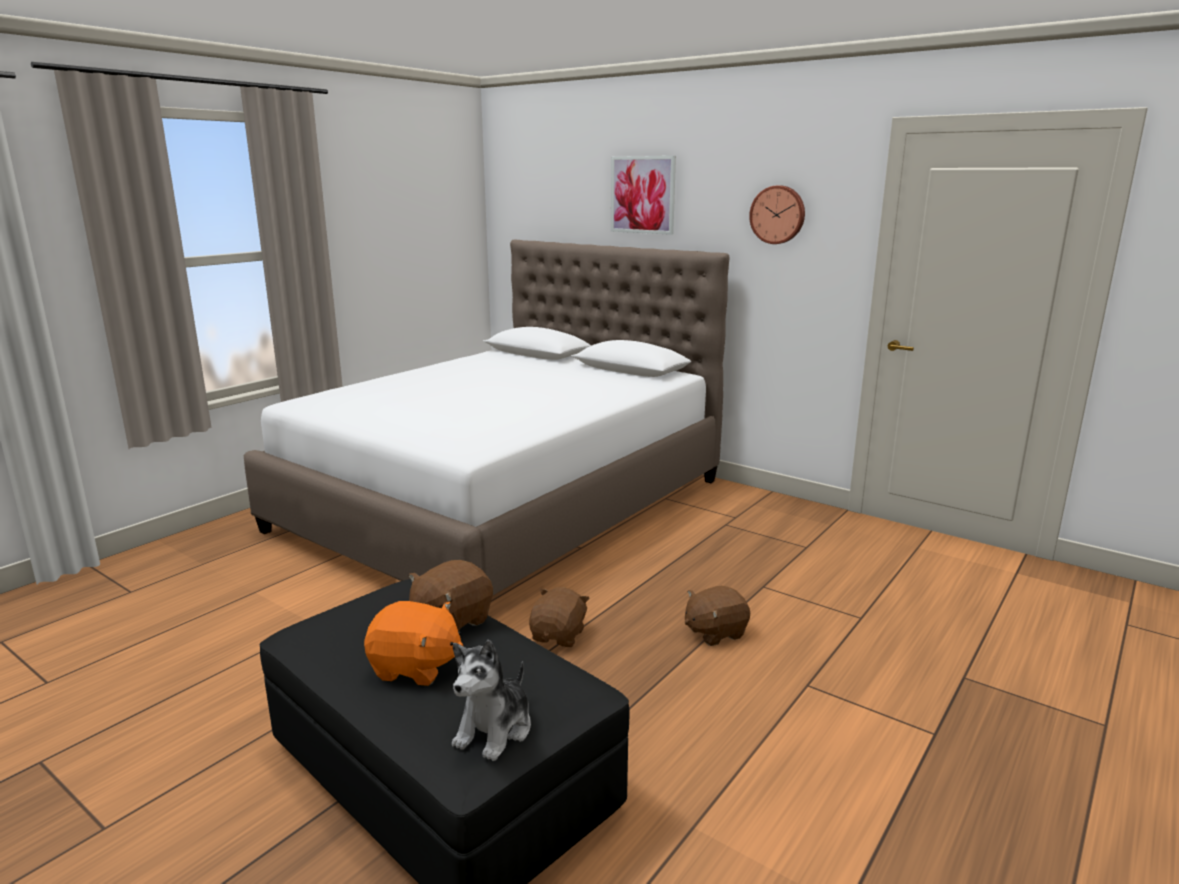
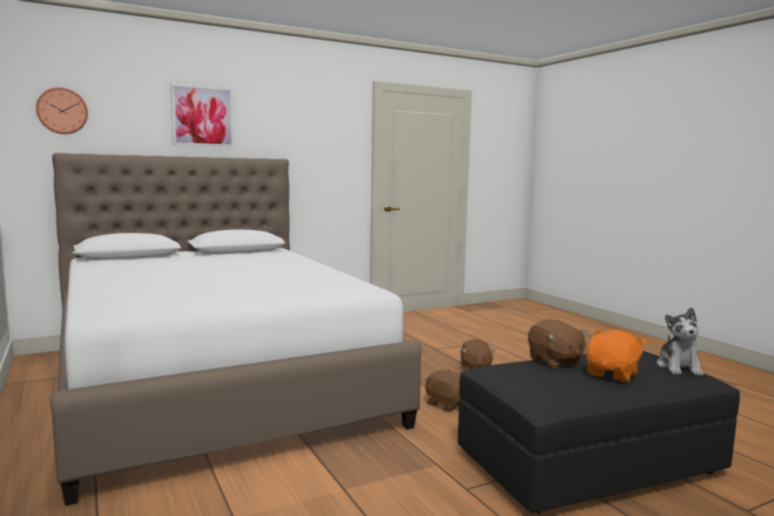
camera: 65 degrees left, 10 degrees down
(495, 730) = (679, 367): plush toy -> plush toy turned 45 degrees clockwise
(778, 214) = (312, 133): wall clock -> wall clock (62, 111)

